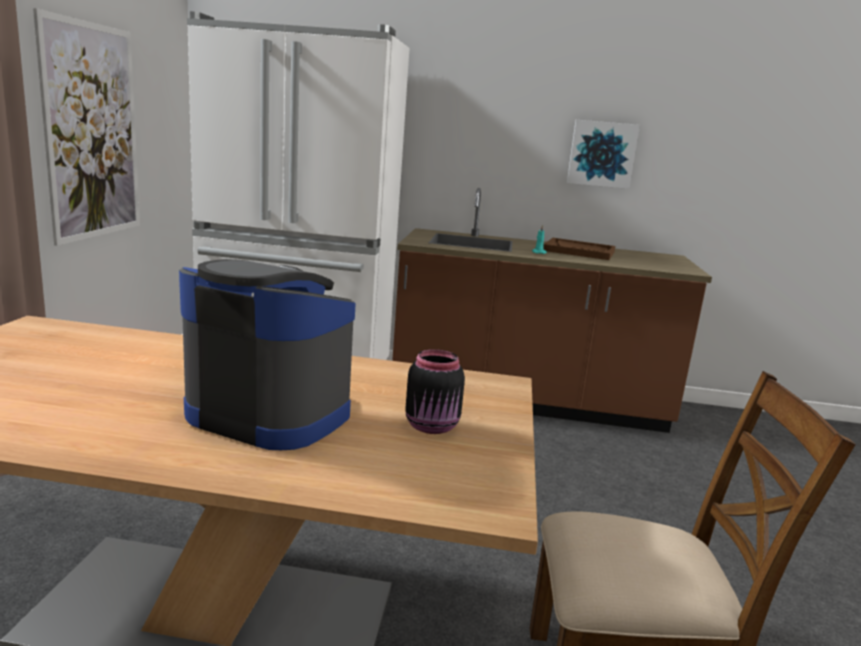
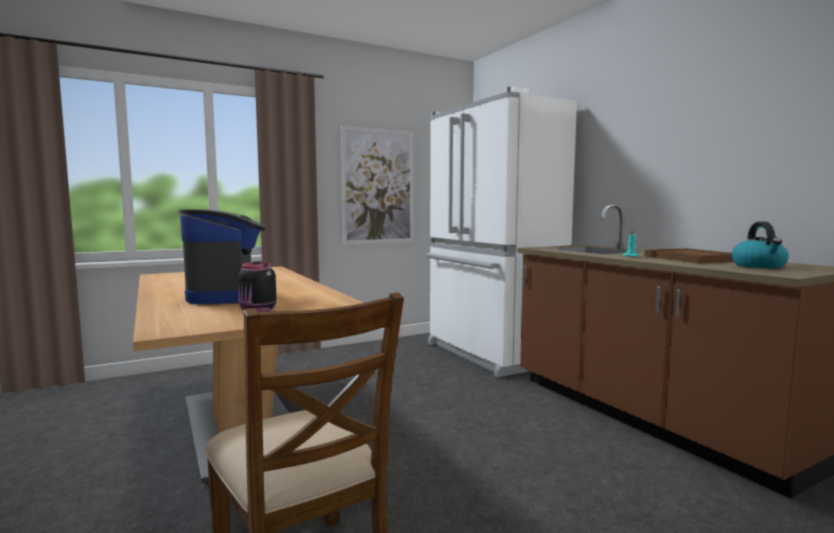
camera: 55 degrees right, 10 degrees down
(602, 154) = (747, 156): picture -> none
(645, 260) = (759, 266): none -> kettle

